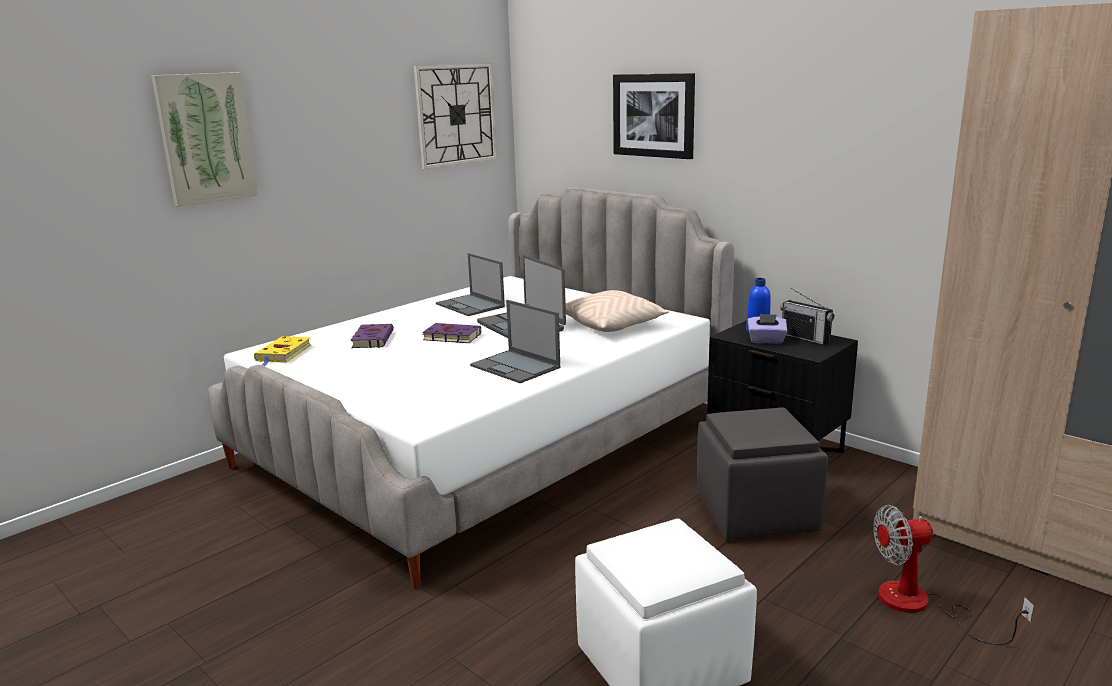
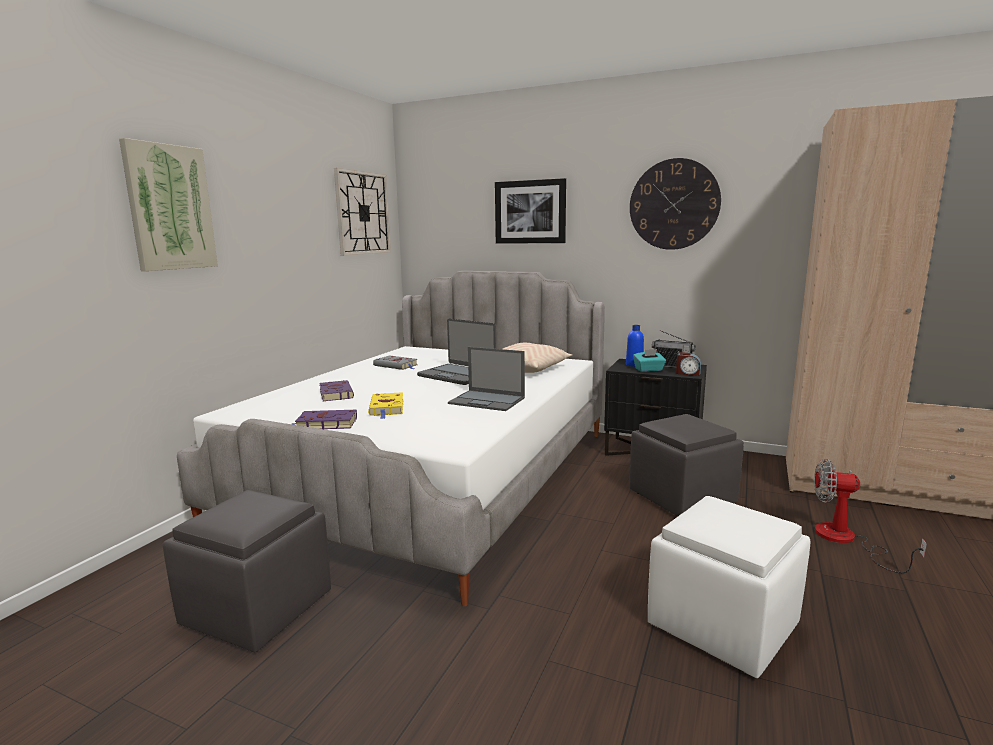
camera: 20 degrees left, 5 degrees down
(238, 552) = (259, 608): none -> grey ottoman
(283, 354) = (258, 411): yellow book -> yellow book (387, 408)
(450, 337) = (405, 386): purple book -> purple book (325, 424)
(470, 305) = (396, 365): laptop -> grey book
(766, 341) = (648, 370): purple tissue box -> turquoise tissue box
(811, 352) = (687, 373): none -> alarm clock
(825, 115) = (674, 204): none -> wall clock
(921, 606) = (846, 540): fan -> fan turned 45 degrees clockwise

